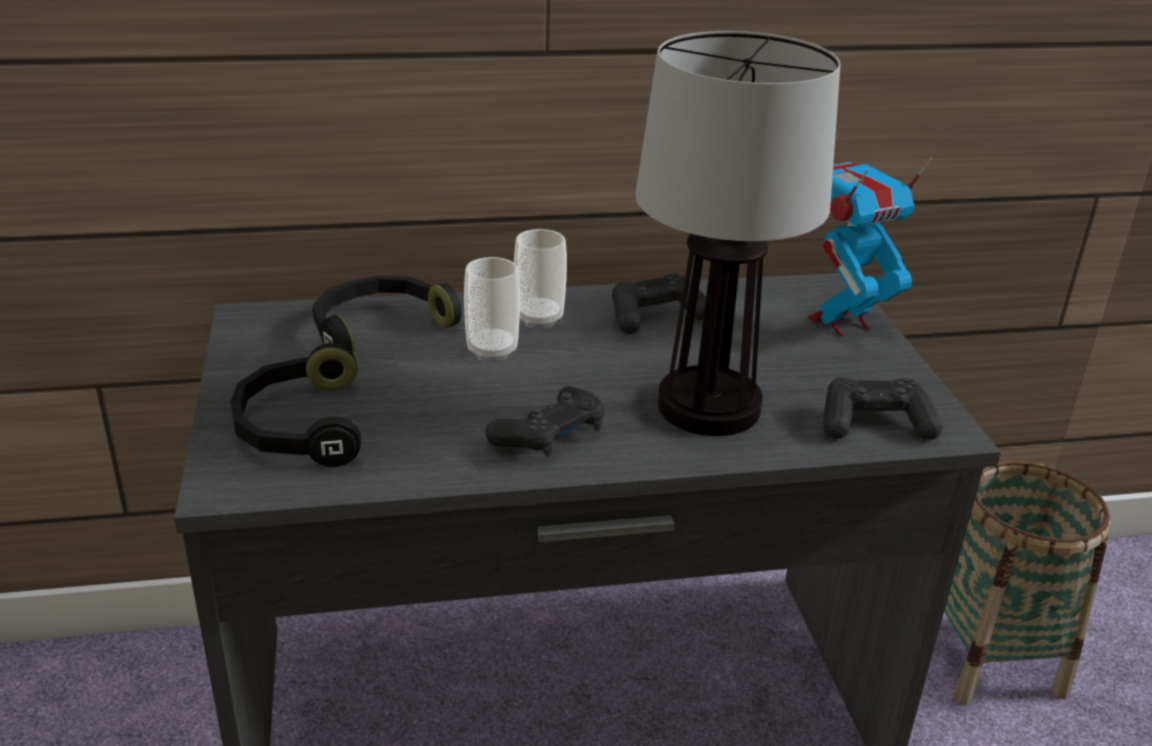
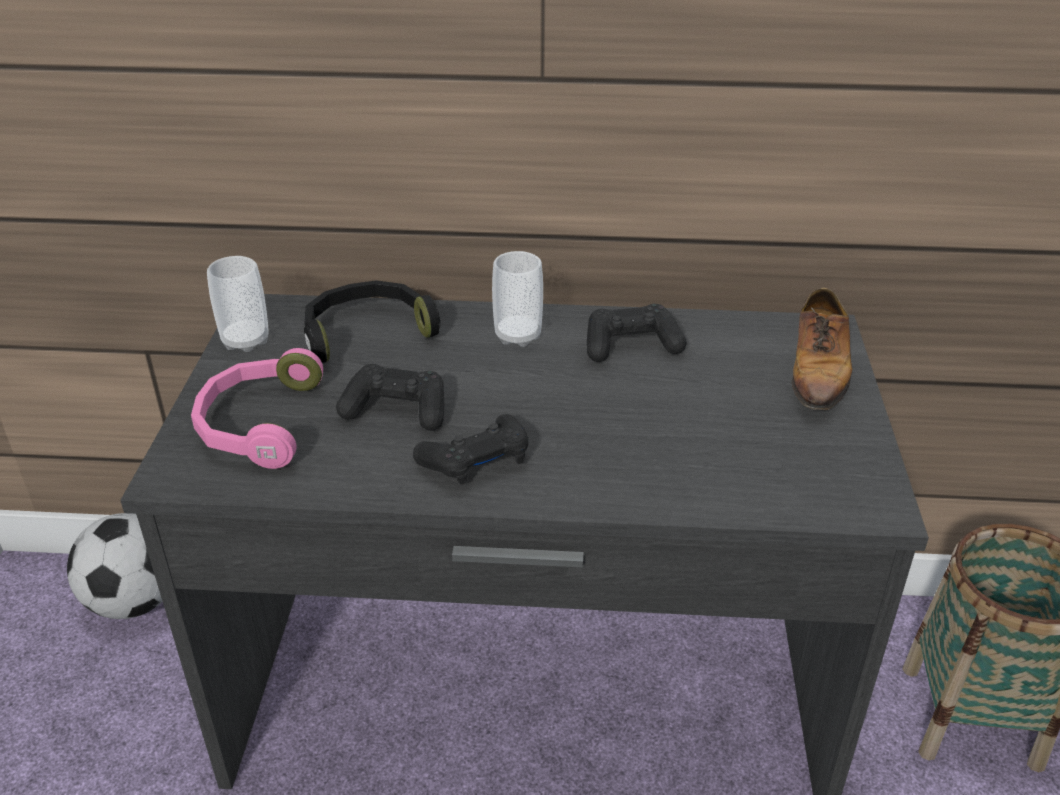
camera: 15 degrees right, 5 degrees up
(86, 684) = (135, 601): none -> football
(298, 426) = (257, 424): black headphones -> pink headphones
(492, 350) = (460, 365): cup -> cup (245, 341)
(706, 406) = (640, 448): table lamp -> none
(841, 322) = (818, 370): toy robot -> shoe
(875, 424) = (805, 489): black game controller -> black game controller (396, 410)

